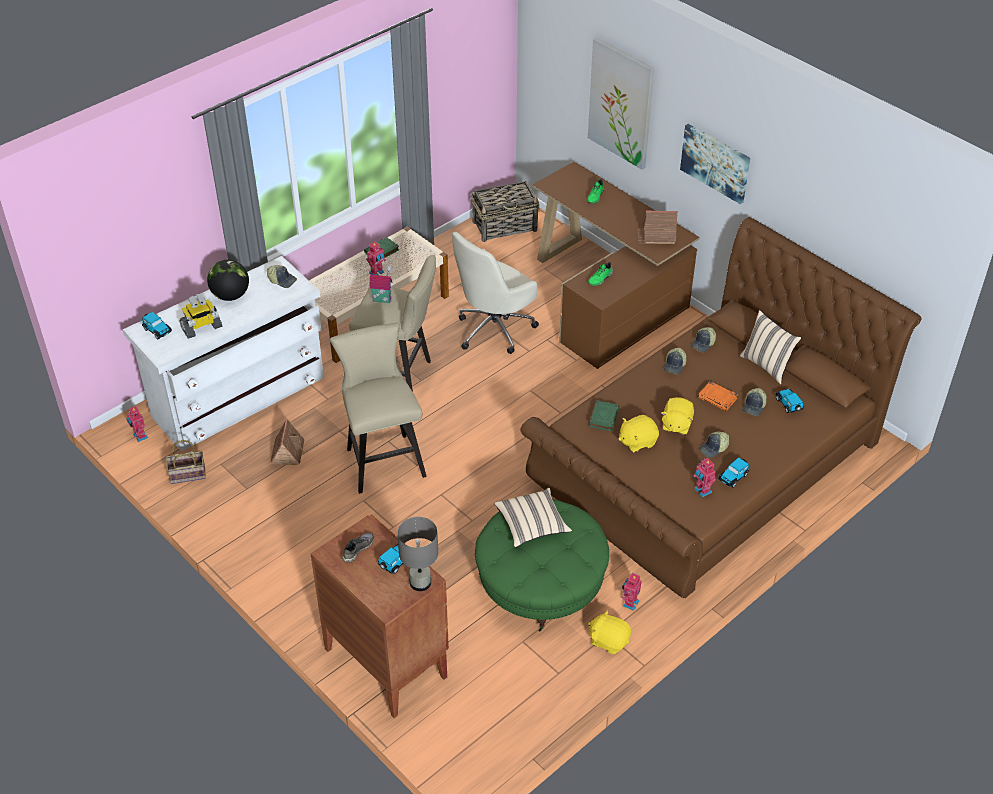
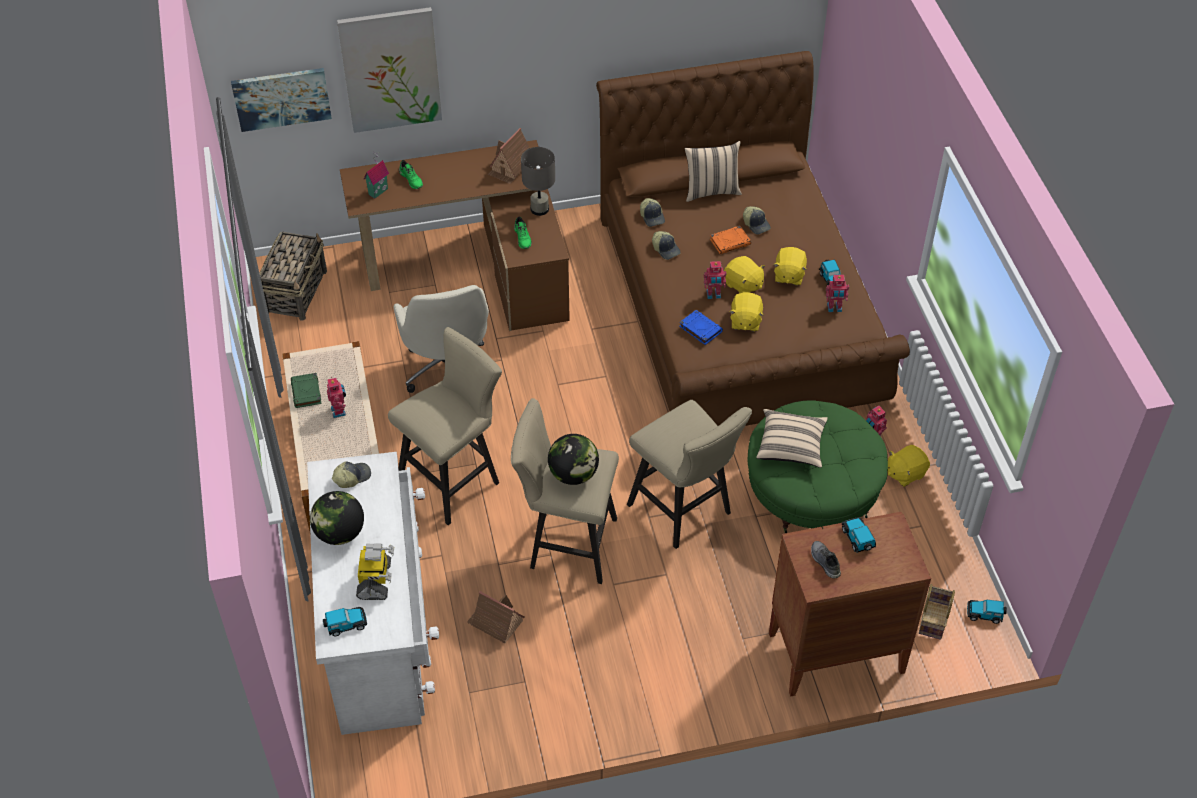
camera: 60 degrees left, 5 degrees up
(139, 436) = (366, 757): toy robot -> toy robot (713, 295)
(187, 475) = (464, 731): basket -> basket (934, 621)
(376, 393) = (573, 474): none -> globe
(382, 299) = (430, 411): toy house -> toy house (377, 191)
(421, 582) = (895, 530): grey table lamp -> grey table lamp (540, 209)
(460, 513) = (684, 512): none -> beige stool
(604, 417) = (700, 329): green book -> blue book
(714, 448) = (788, 275): cap -> yellow plush toy
(715, 162) = (536, 56): picture -> picture (281, 98)
(789, 404) = (770, 202): toy car -> toy car (985, 614)

